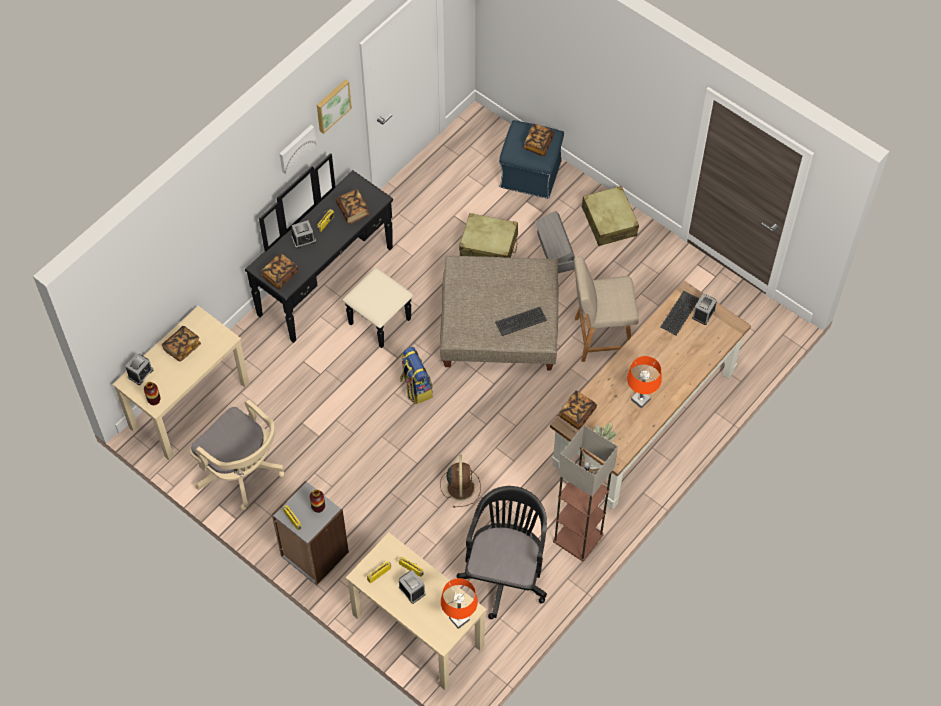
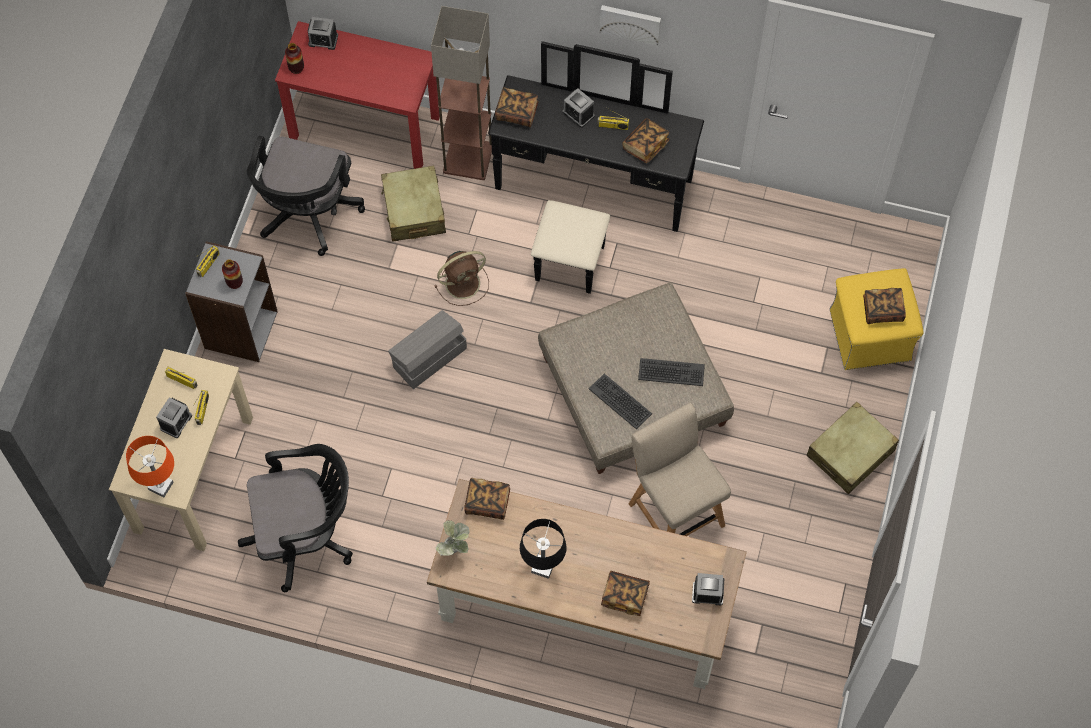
camera: 65 degrees right, 5 degrees up
(182, 347) = (375, 63): book -> book (625, 596)
(190, 405) = (365, 127): beige desk -> red desk
(242, 473) = (307, 215): beige office chair -> black office chair
(332, 105) = (701, 26): picture -> none
(416, 387) = (500, 338): backpack -> none
(460, 486) = (393, 441): brown fan -> brown fan (464, 283)
(489, 246) = (737, 333): beige suitcase -> beige suitcase (414, 211)
(529, 174) = (869, 334): blue ottoman -> yellow ottoman
(555, 252) = (770, 409): grey storage box -> grey storage box (428, 357)
(577, 538) = (385, 595): floor lamp -> floor lamp (467, 157)
(640, 399) = (543, 567): orange table lamp -> black table lamp
(680, 313) = (693, 565): keyboard -> keyboard (671, 373)

